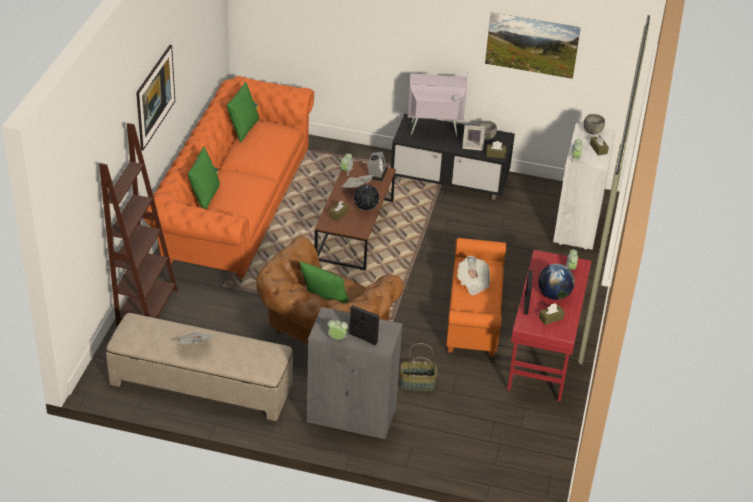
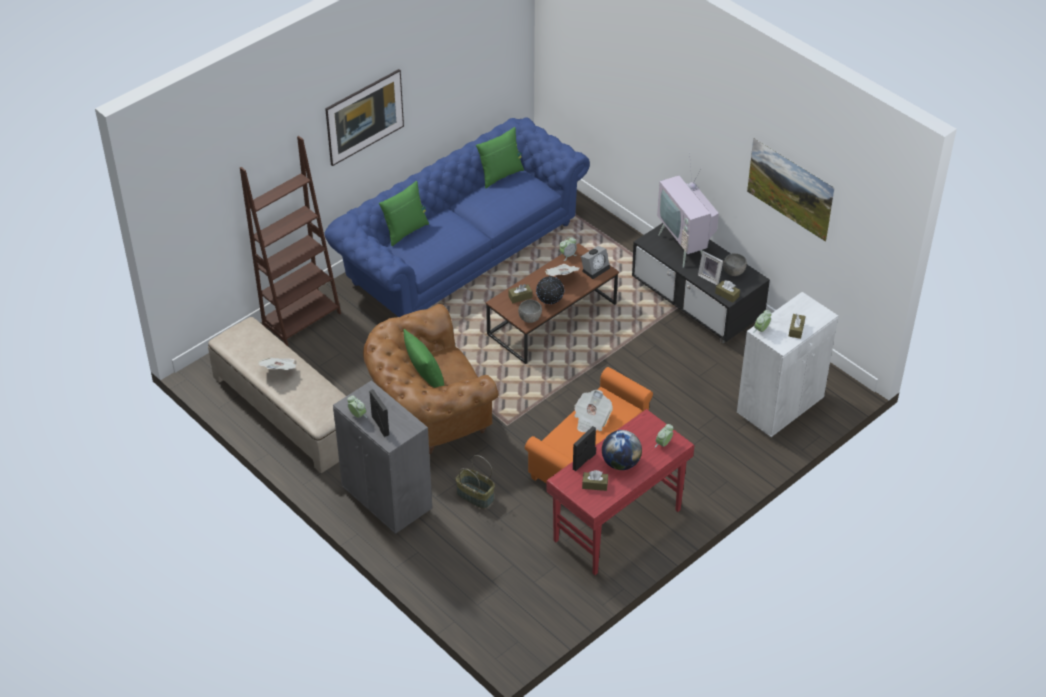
camera: 35 degrees right, 5 degrees up
(233, 206) = (459, 251): orange sofa -> blue sofa
(434, 132) = (685, 246): television -> television turned 150 degrees counterclockwise
(592, 132) = (809, 308): grey bowl -> grey bowl (530, 319)

